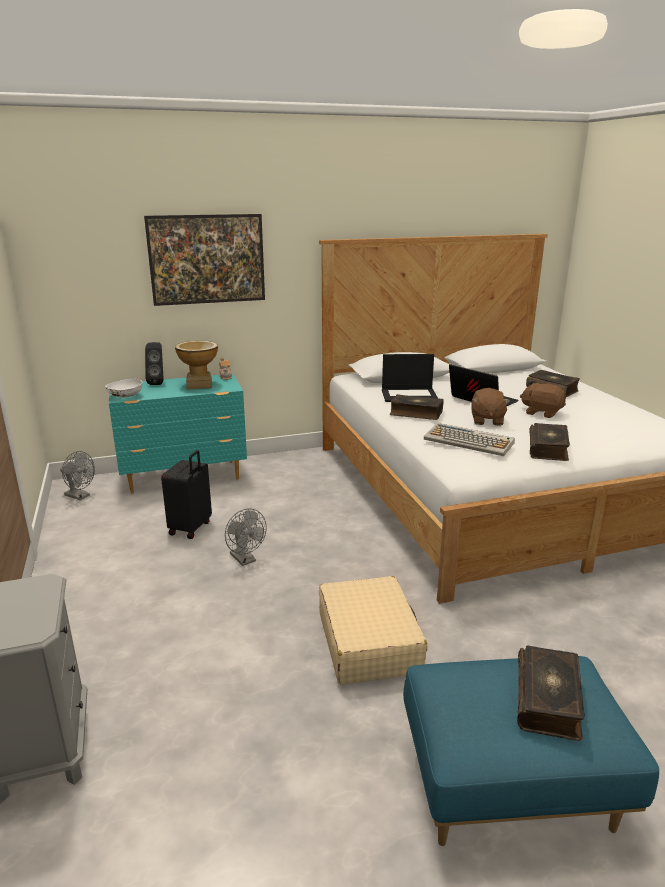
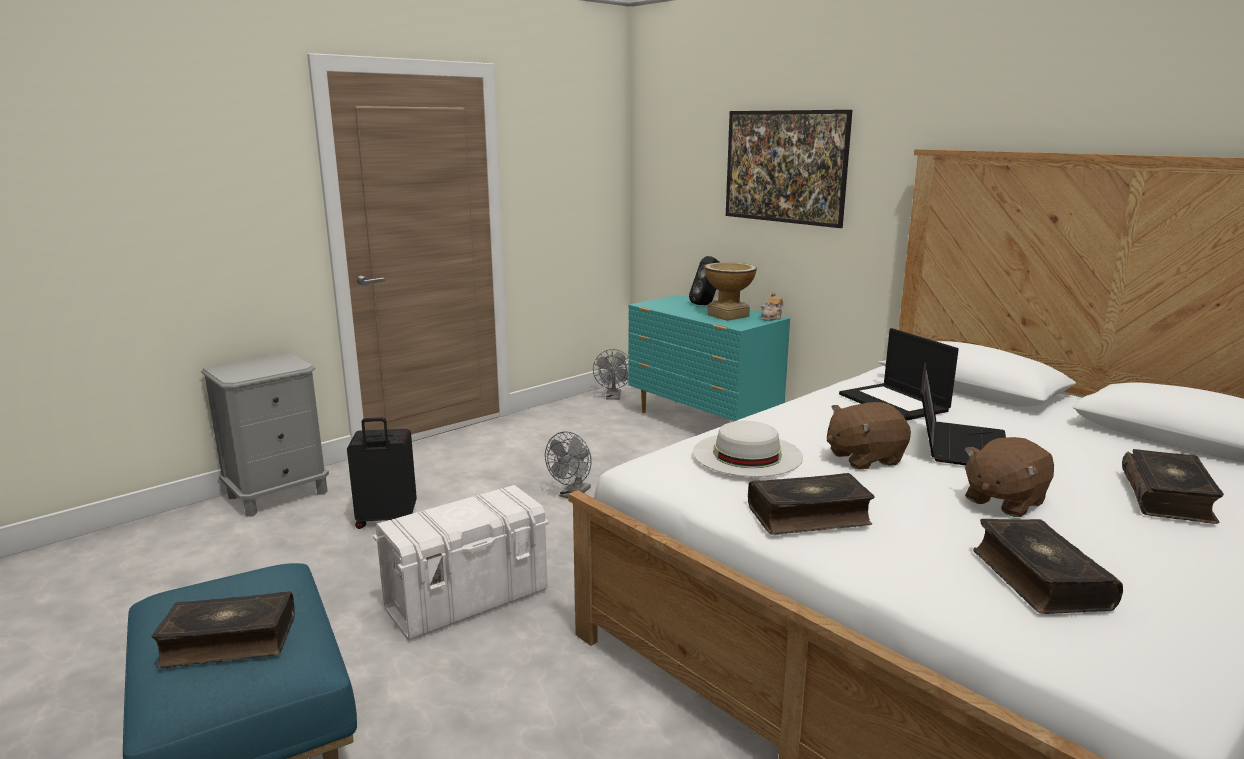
camera: 65 degrees right, 5 degrees down
(125, 396) = (651, 304): white bowl -> none
(191, 528) = (606, 454): black suitcase -> black suitcase (386, 520)
(369, 642) = (468, 600): beige suitcase -> white storage box
(416, 413) = (820, 415): book -> book (1038, 579)
(469, 441) = (747, 454): keyboard -> white hat
(541, 412) = (1003, 501): brown plush toy -> brown plush toy turned 135 degrees counterclockwise

